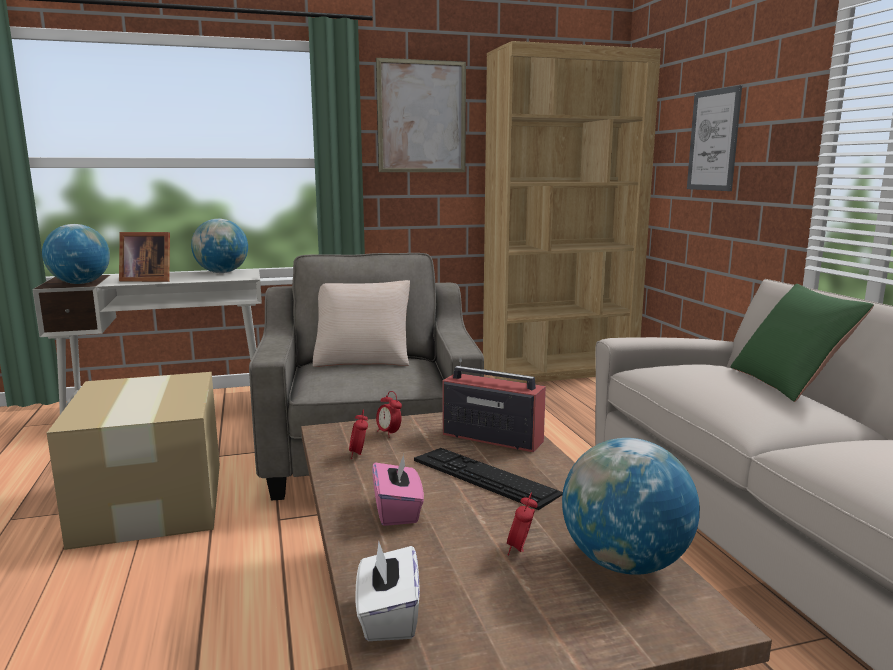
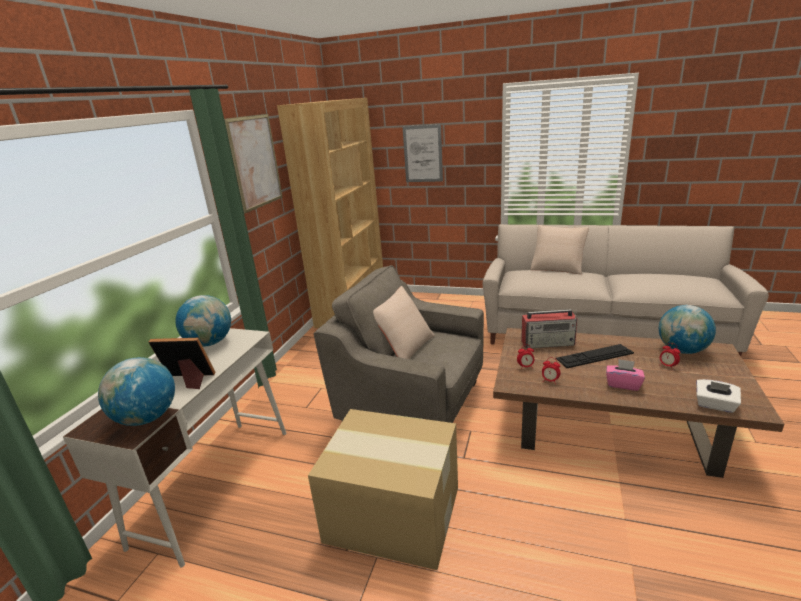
camera: 55 degrees left, 10 degrees up
(146, 280) = (189, 380): picture frame -> picture frame turned 120 degrees counterclockwise
(491, 437) = (548, 343): radio -> radio turned 150 degrees counterclockwise
(790, 382) = (558, 267): green pillow -> beige pillow

